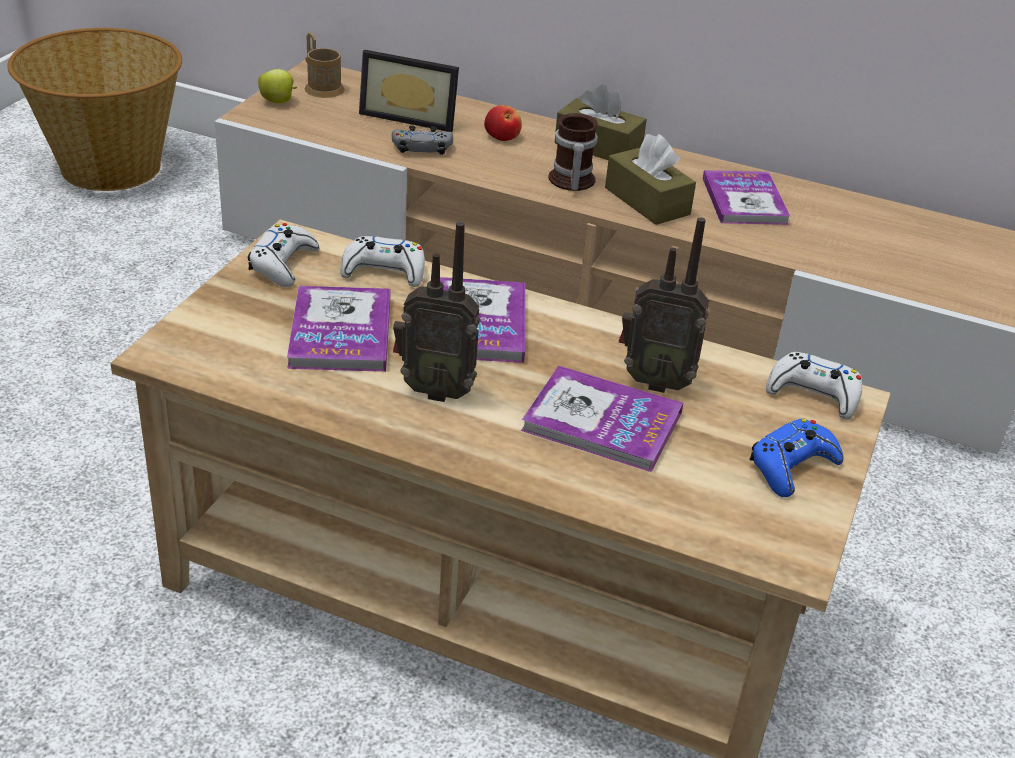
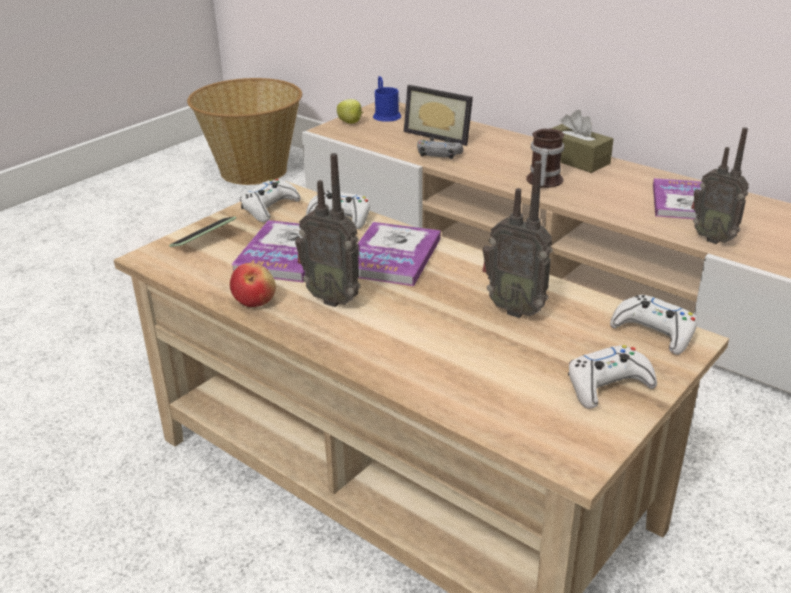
camera: 20 degrees right, 5 degrees down
(221, 322) = (204, 240): none -> phone
(321, 87) = (385, 115): brown mug -> blue mug
(502, 136) = (503, 150): apple -> apple (255, 300)
(602, 422) = (455, 334): book -> none
(647, 201) = (599, 197): brown tissue box -> none
(792, 466) = (608, 385): blue game controller -> white game controller
(794, 249) = (713, 238): none -> radio

